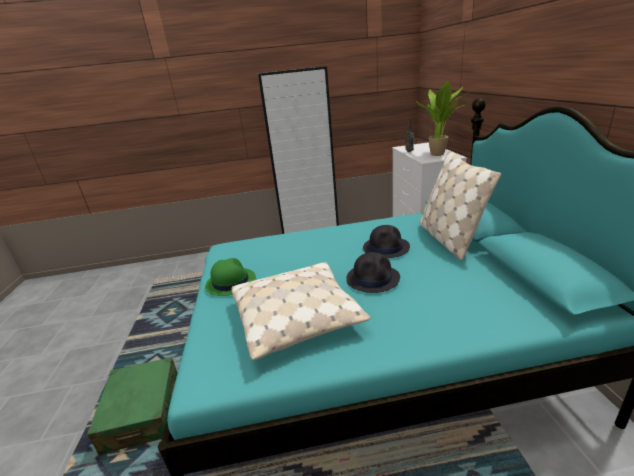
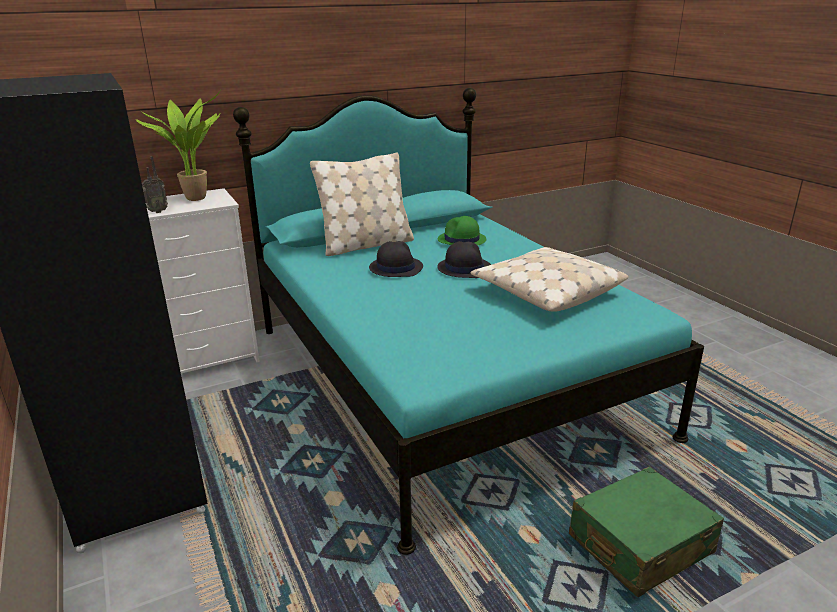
camera: 110 degrees left, 0 degrees up
(230, 282) = (516, 341): green hat -> green hat (461, 240)

